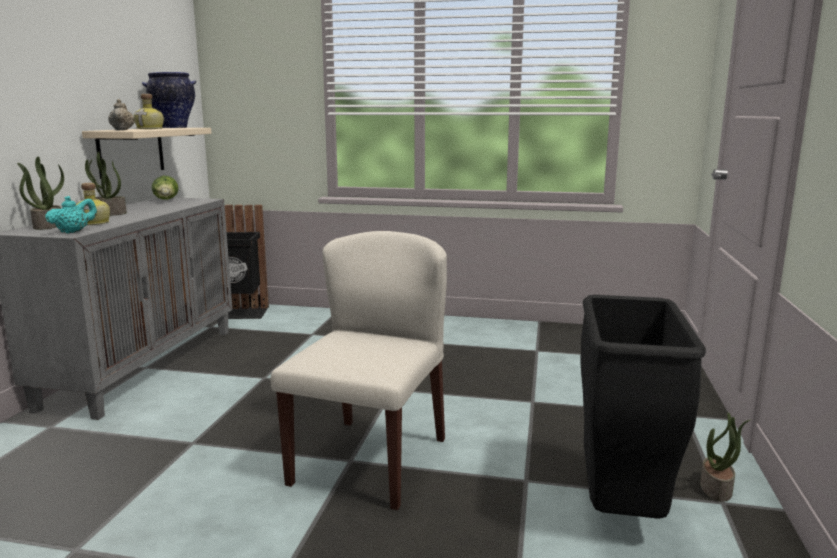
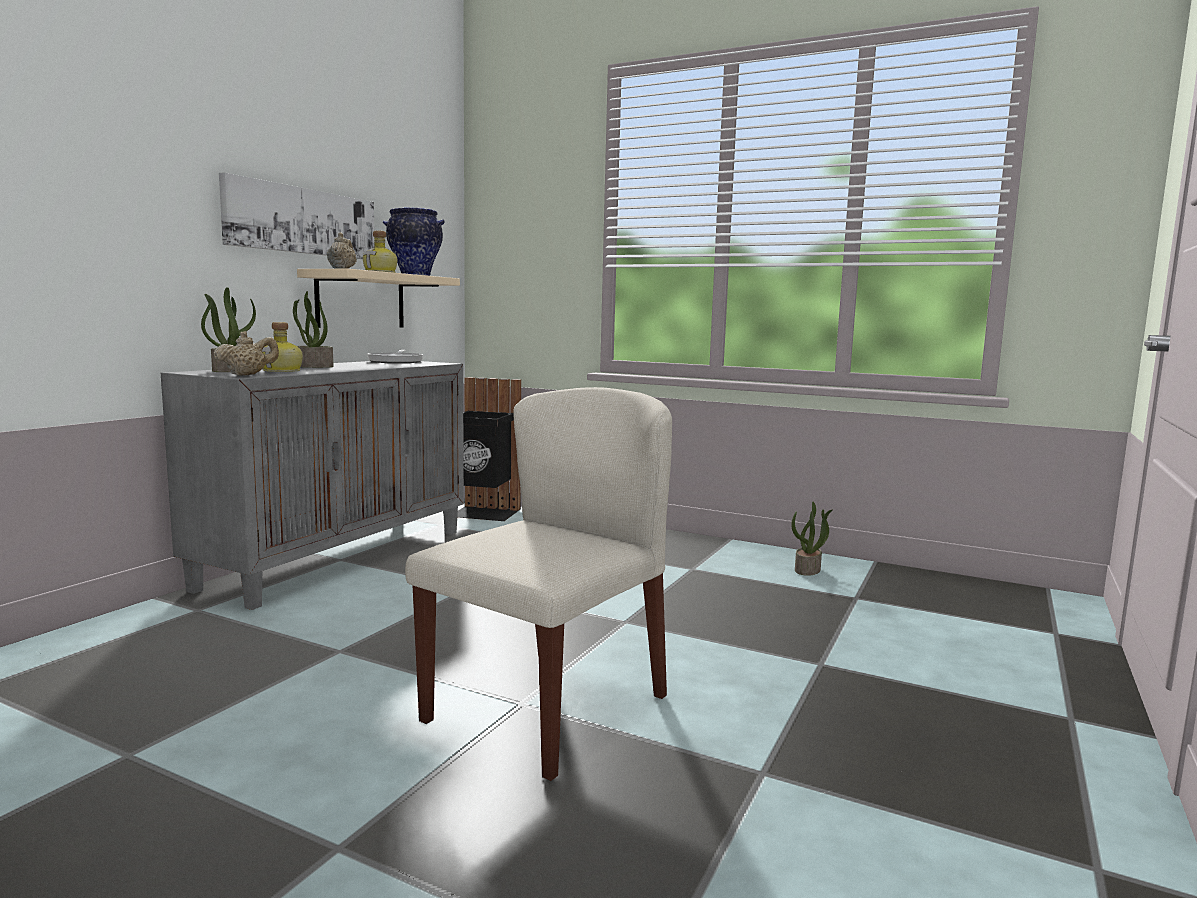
camera: 15 degrees right, 5 degrees down
(73, 232) = (247, 375): turquoise teapot -> beige teapot
(81, 89) = (302, 221): none -> picture
(166, 200) = (396, 361): lettuce -> frying pan
(622, 509) = (905, 846): black trash can -> none
(717, 489) = (1093, 844): potted plant -> potted plant (808, 570)

